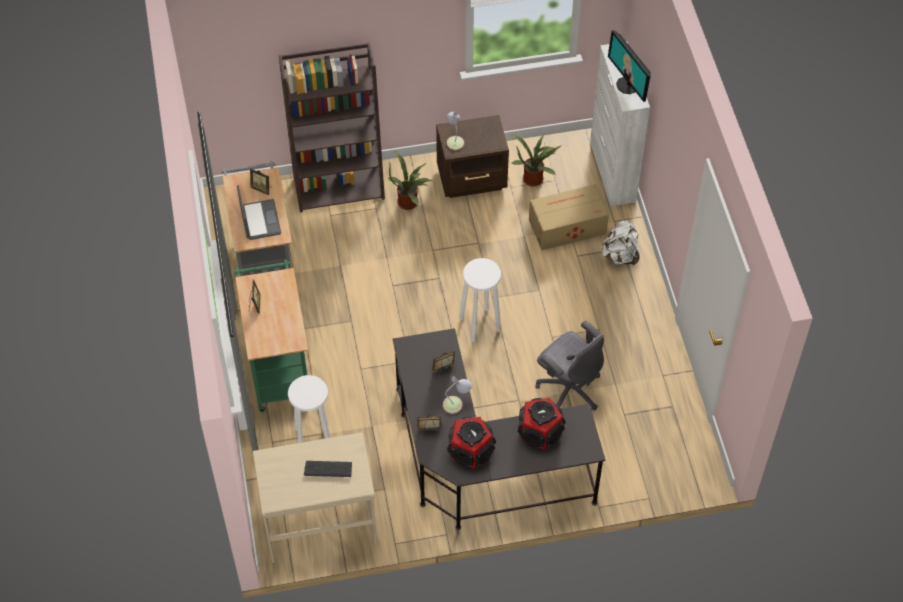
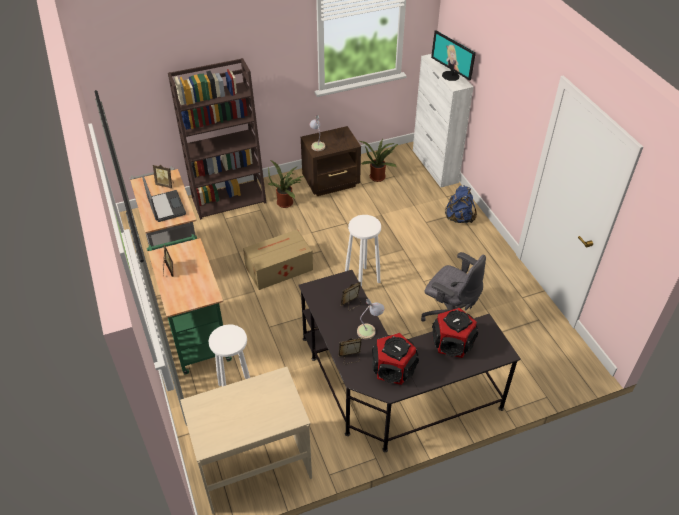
camera: 10 degrees left, 10 degrees down
(328, 469) = (259, 406): keyboard -> none
(566, 226) = (411, 204): cardboard box -> cardboard box (278, 268)
(620, 255) = (459, 218): white backpack -> blue backpack

